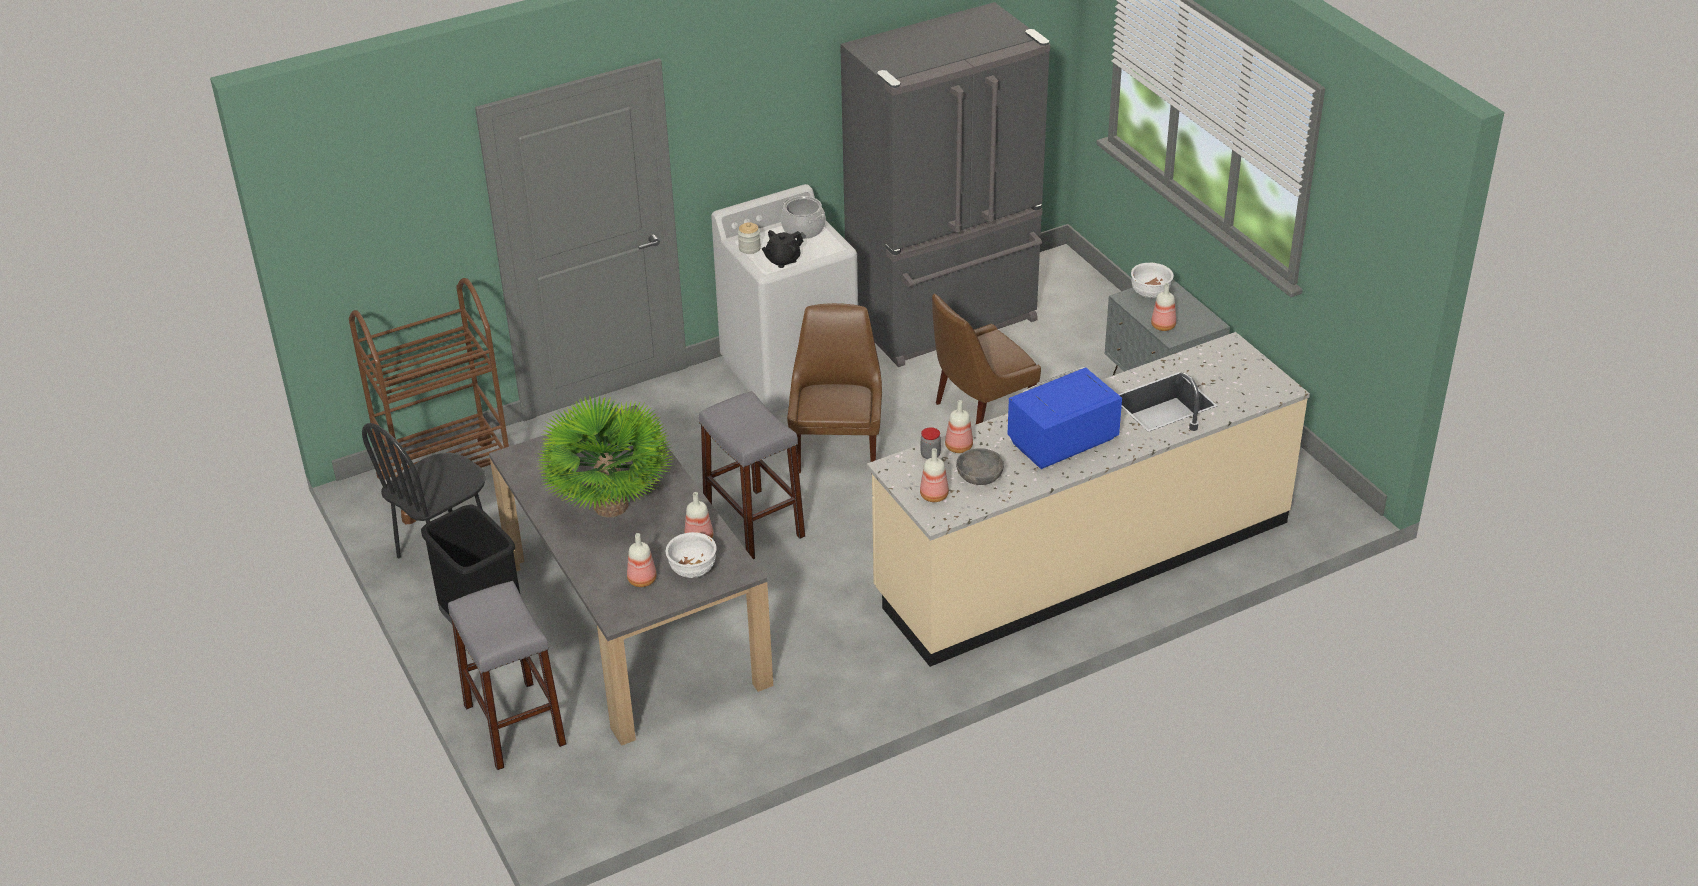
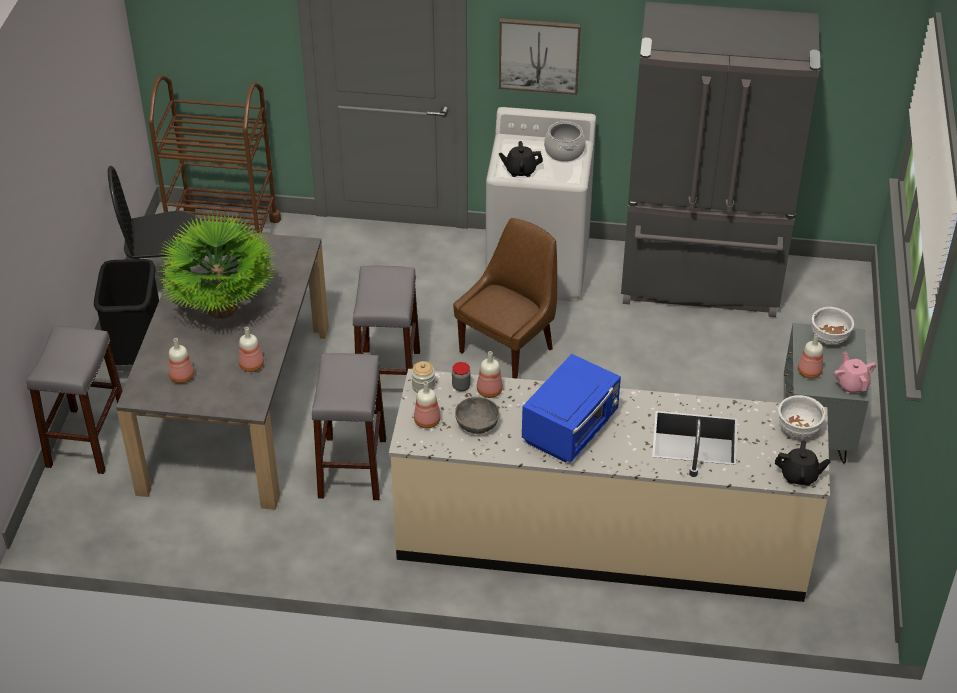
camera: 35 degrees right, 5 degrees up
(692, 571) = (220, 388): white bowl -> white bowl (797, 430)
(742, 140) = (539, 55): none -> picture
(749, 248) = (507, 149): jar -> jar (423, 386)
(806, 615) = (352, 468): none -> grey stool
(980, 413) = (647, 374): brown chair -> none
(1060, 442) = (571, 429): blue microwave -> blue microwave turned 120 degrees clockwise
(1204, 320) = (851, 384): none -> pink teapot
(1273, 390) = (799, 476): none -> black teapot

